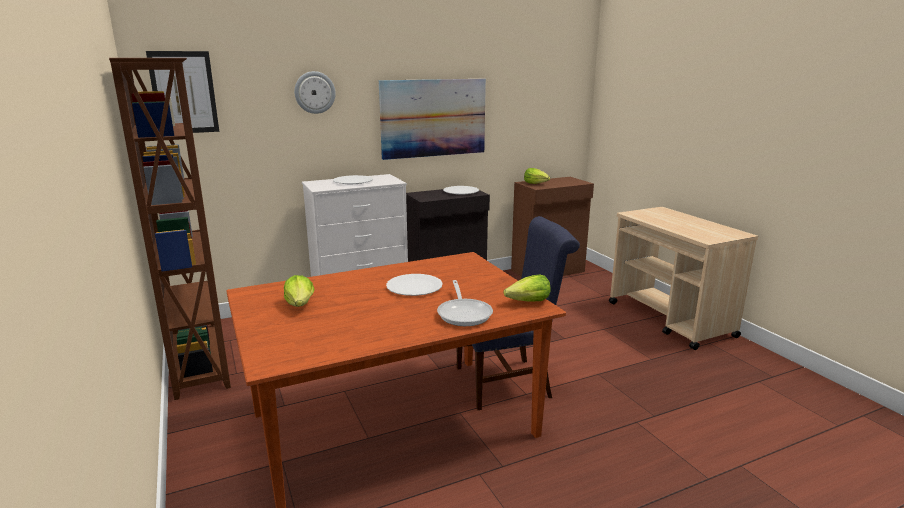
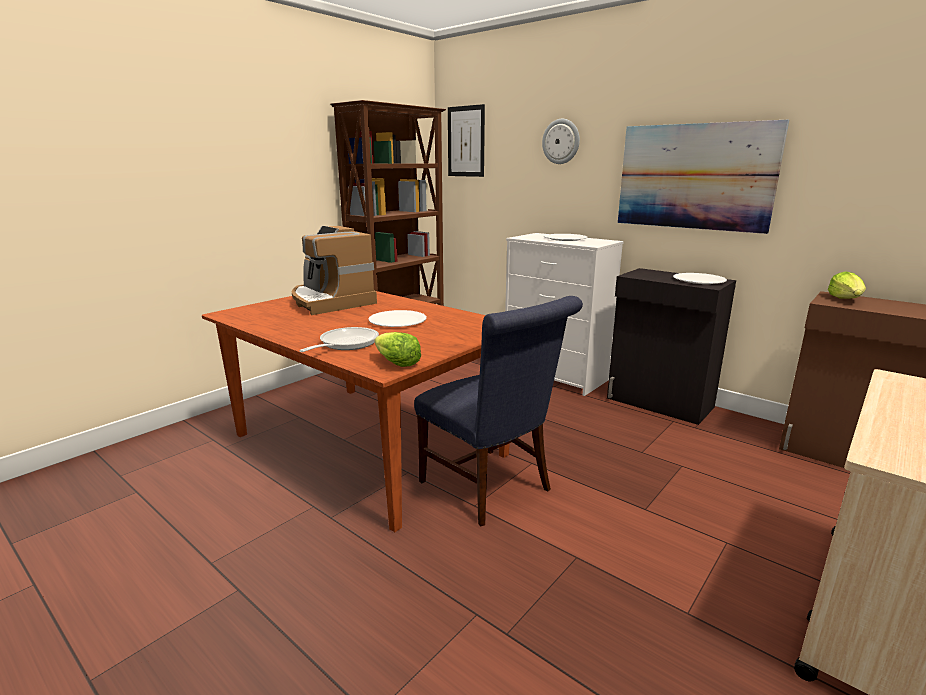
camera: 65 degrees right, 0 degrees up
(300, 305) = (330, 301): lettuce -> coffee machine
(464, 313) = (345, 344): frying pan -> frying pan turned 150 degrees clockwise

